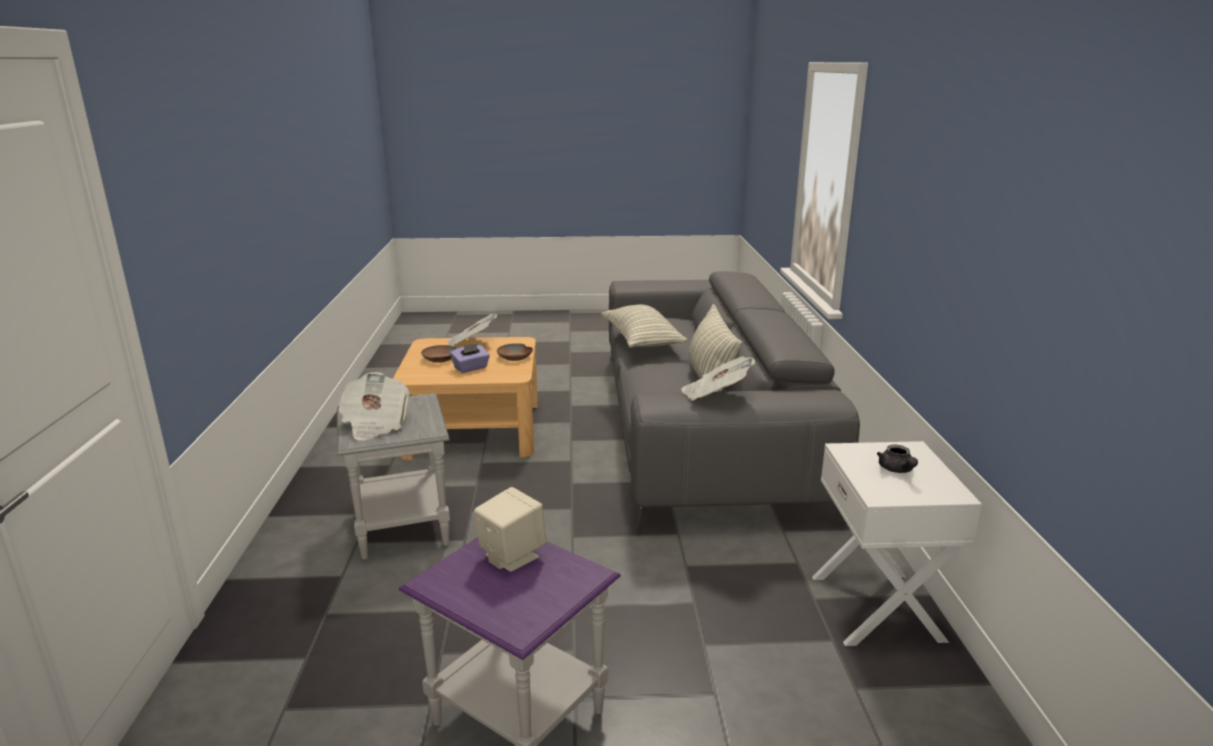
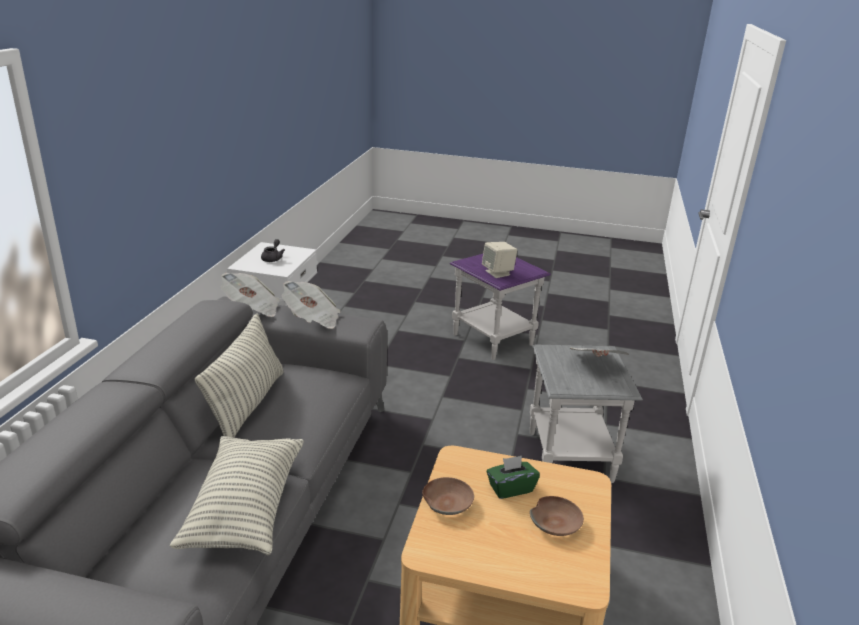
camera: 165 degrees left, 5 degrees up
(471, 343) = (508, 563): newspaper -> newspaper (252, 308)
(471, 368) = (510, 488): purple tissue box -> green tissue box

